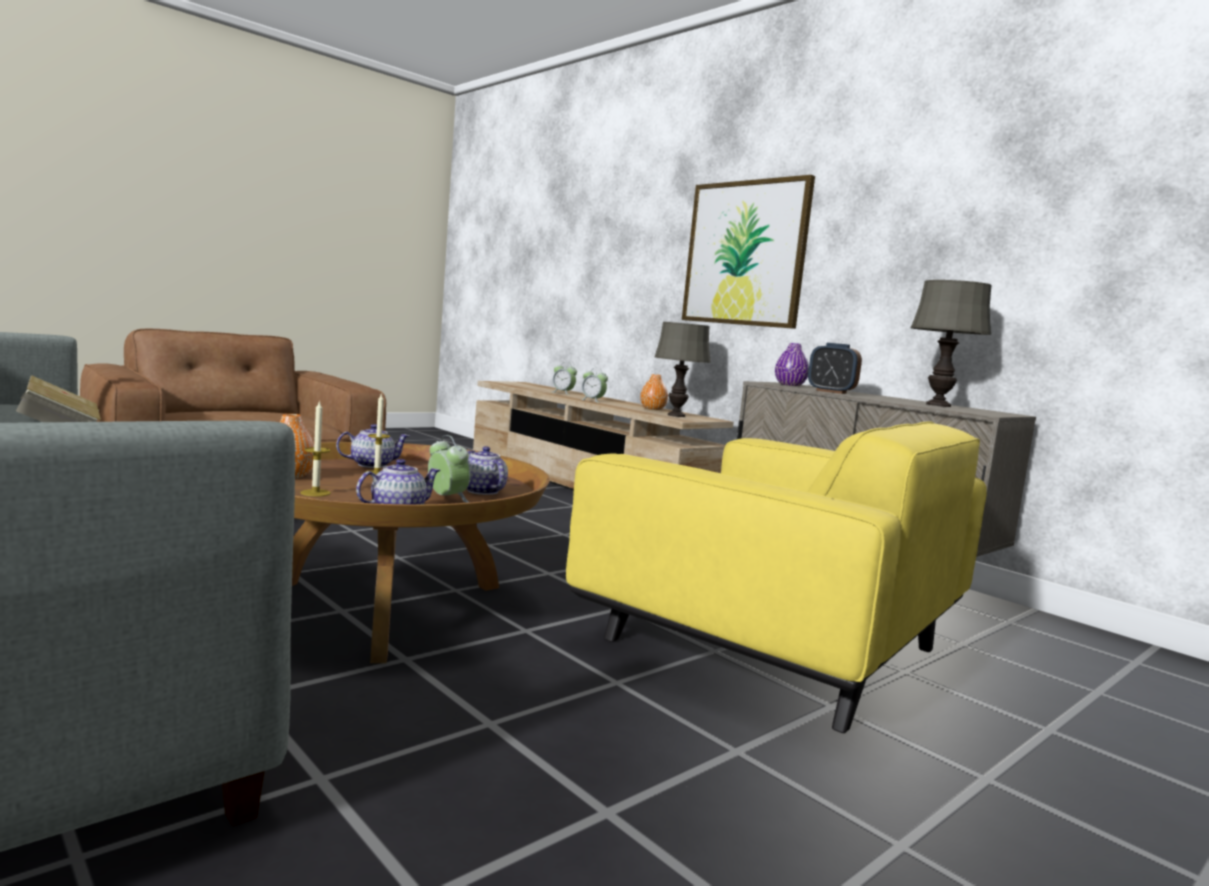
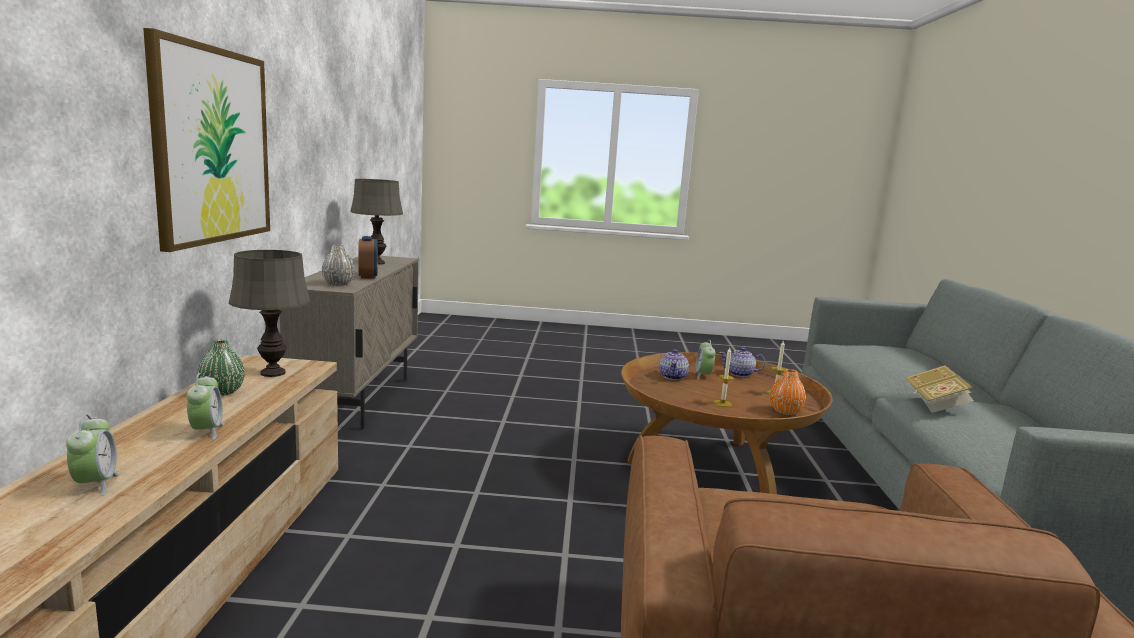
camera: 135 degrees left, 5 degrees up
(371, 465) = (717, 413): teapot -> none
(652, 409) = (222, 392): orange vase -> green vase
(771, 644) = (546, 395): yellow armchair -> none
(789, 385) = (338, 284): purple vase -> grey vase

